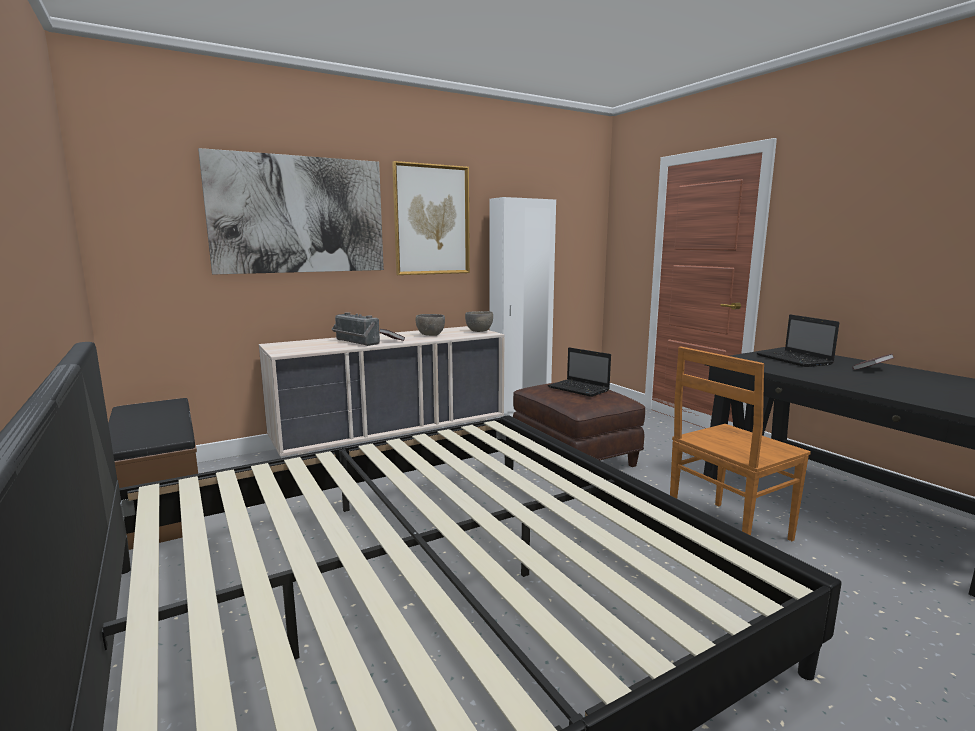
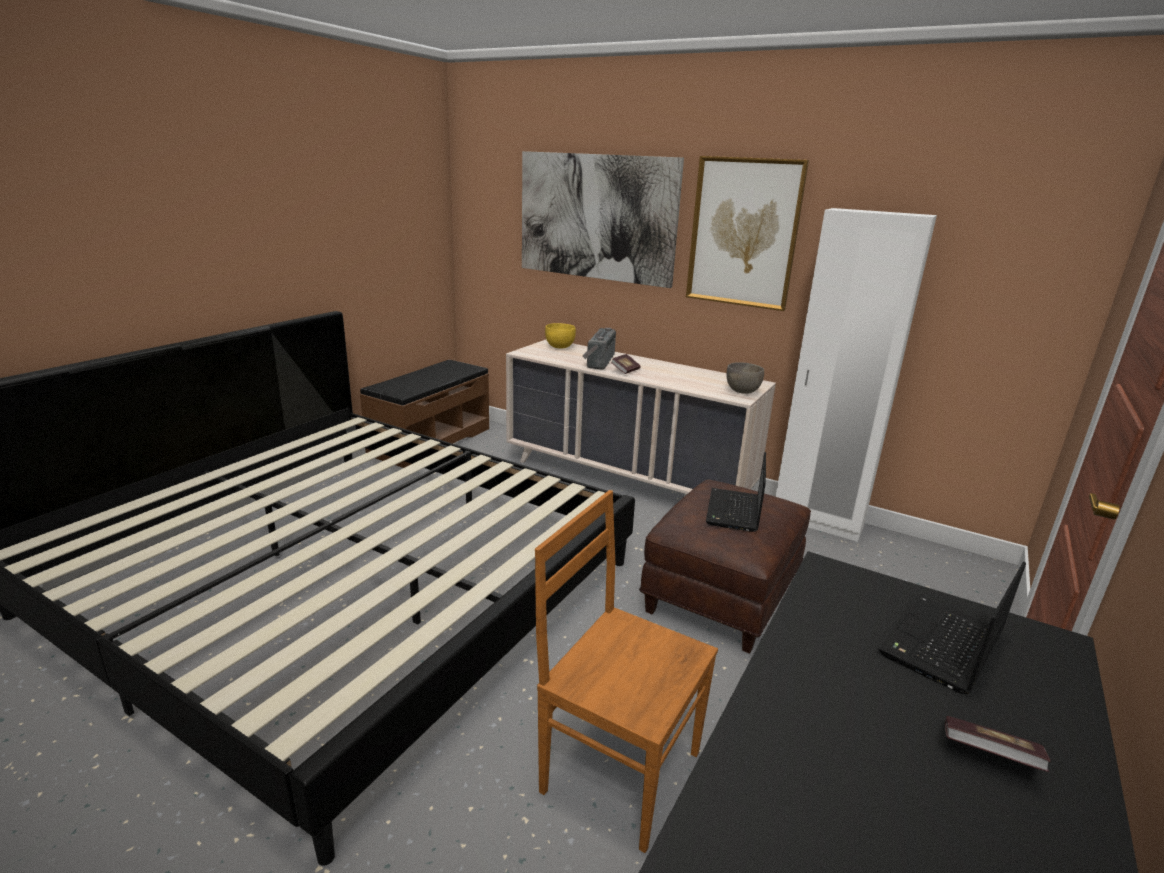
camera: 60 degrees right, 10 degrees up
(294, 344) = (560, 347): none -> yellow bowl
(430, 335) = (680, 377): grey bowl -> none

